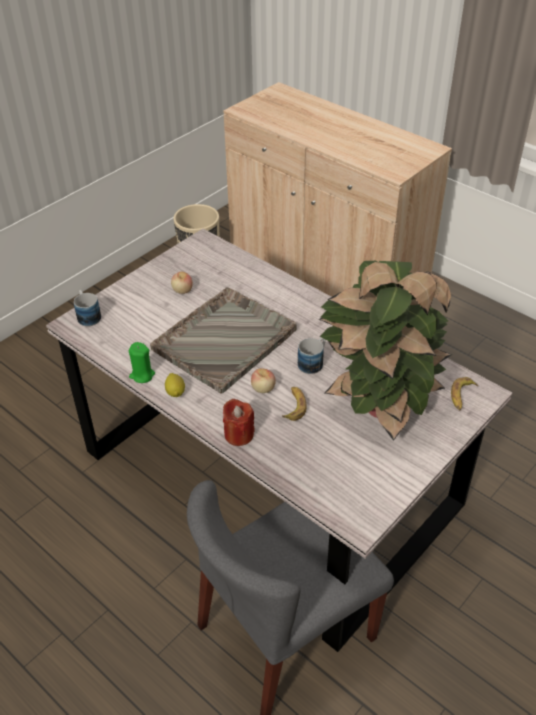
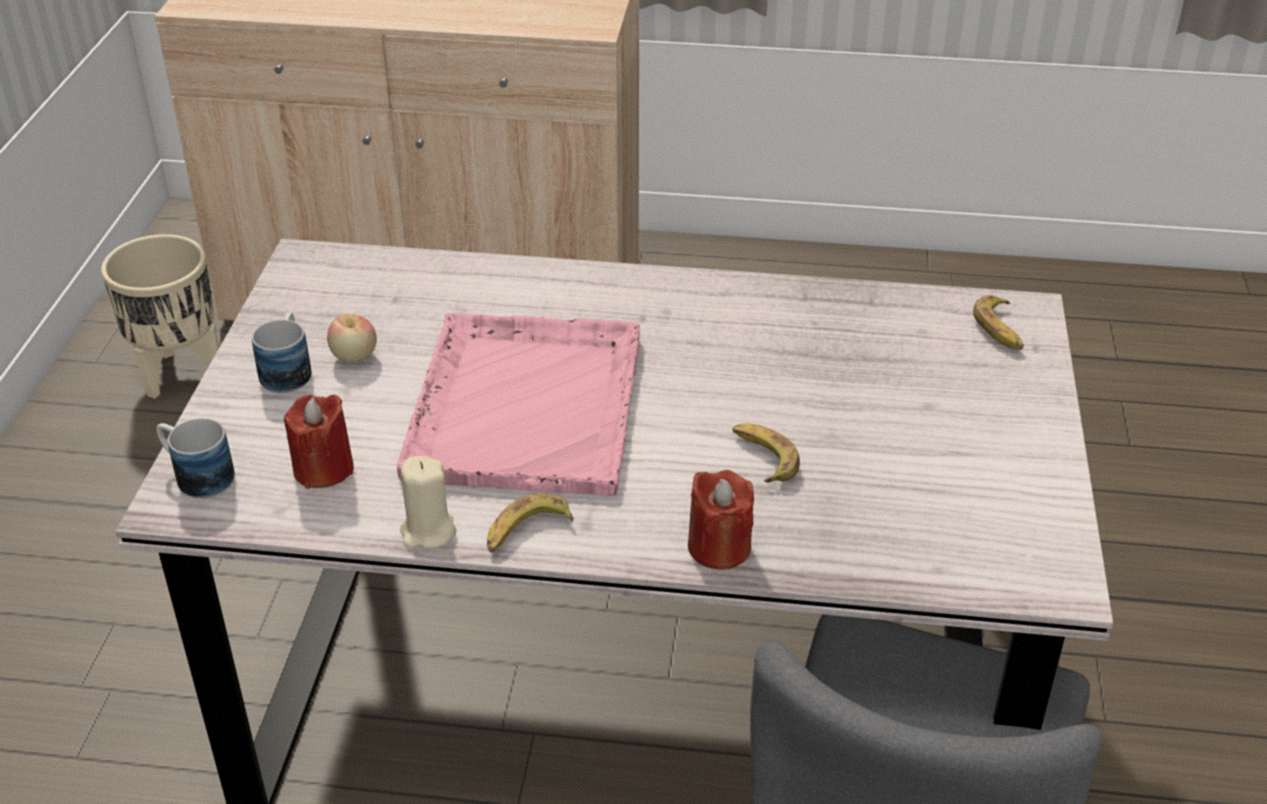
camera: 35 degrees left, 5 degrees down
(130, 332) = (323, 469): none -> red candle
(142, 375) = (428, 532): green candle -> beige candle
(175, 392) = (526, 531): lemon -> banana
(226, 339) = (527, 404): grey tray -> pink tray
(263, 389) = (681, 454): apple -> none
(313, 362) = (721, 376): mug -> mug (288, 370)
(378, 405) = (895, 397): potted plant -> none

